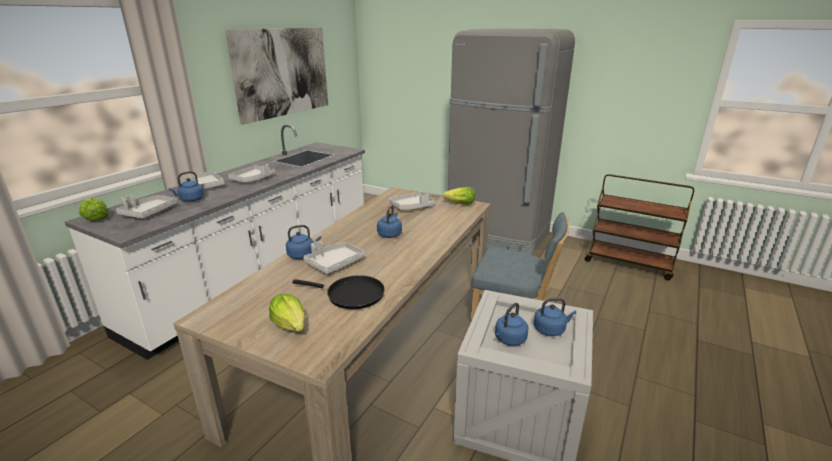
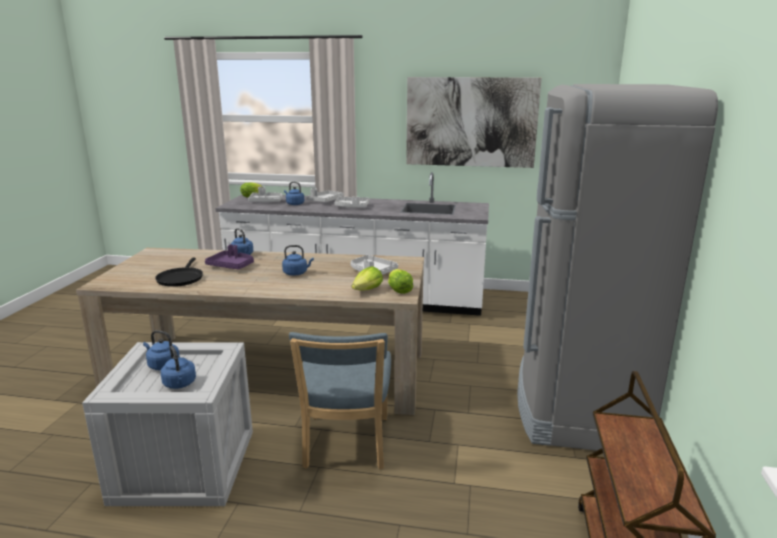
camera: 70 degrees right, 5 degrees down
(290, 325) = (140, 271): lettuce -> lettuce (367, 290)
(334, 263) = (231, 266): grey tray -> purple tray

